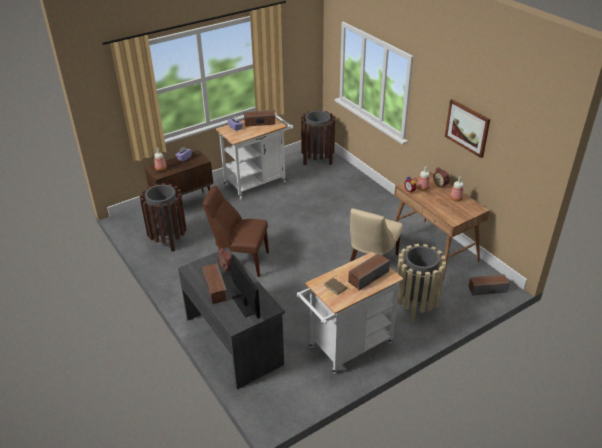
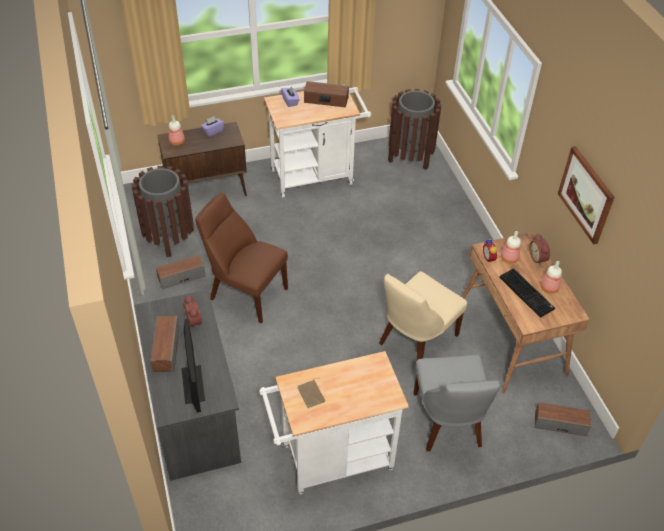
camera: 15 degrees right, 10 degrees up
(368, 276) = (362, 390): speaker -> speaker (181, 276)
(415, 306) = (448, 423): beige trash can -> grey chair
(444, 204) = (527, 293): none -> keyboard

